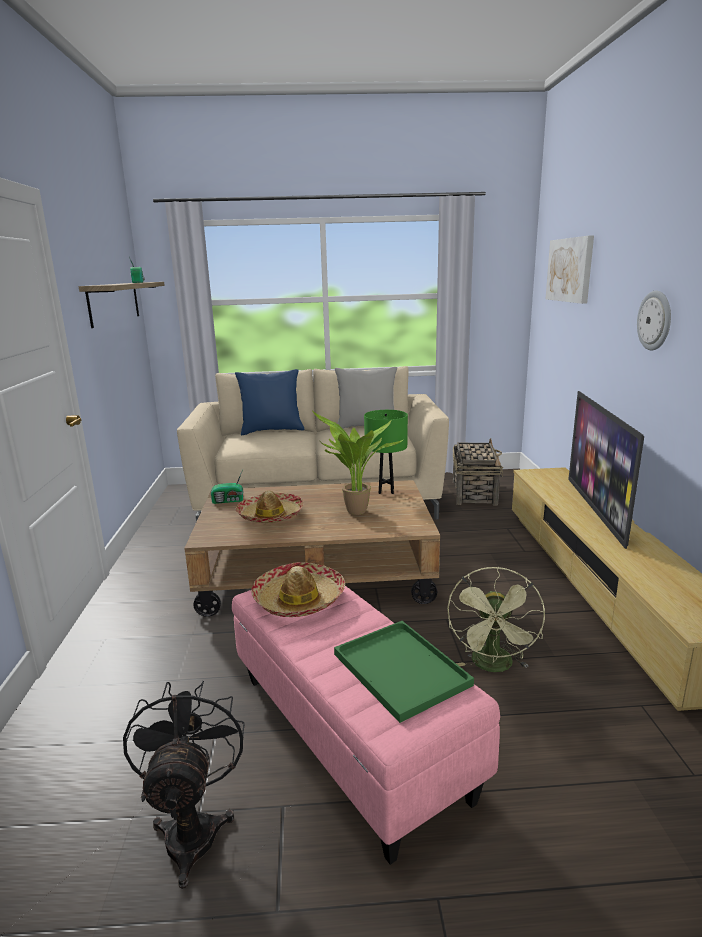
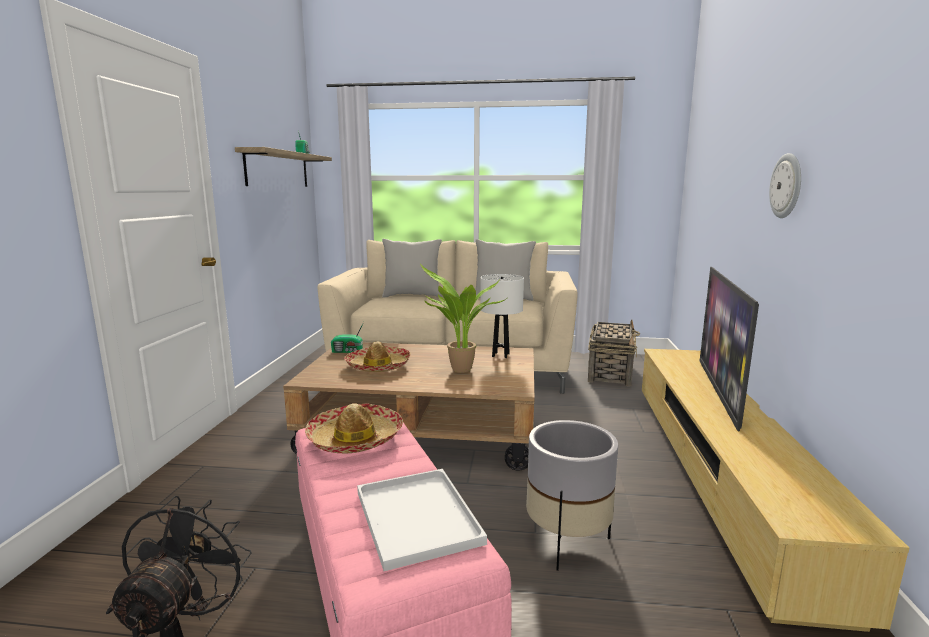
camera: 10 degrees right, 5 degrees down
(272, 430) = (412, 295): blue pillow -> grey pillow
(386, 491) = (501, 355): green table lamp -> white table lamp
(398, 668) = (415, 516): green tray -> white tray
(494, 666) = (567, 542): green fan -> grey planter
(570, 270) = (714, 148): picture -> none

